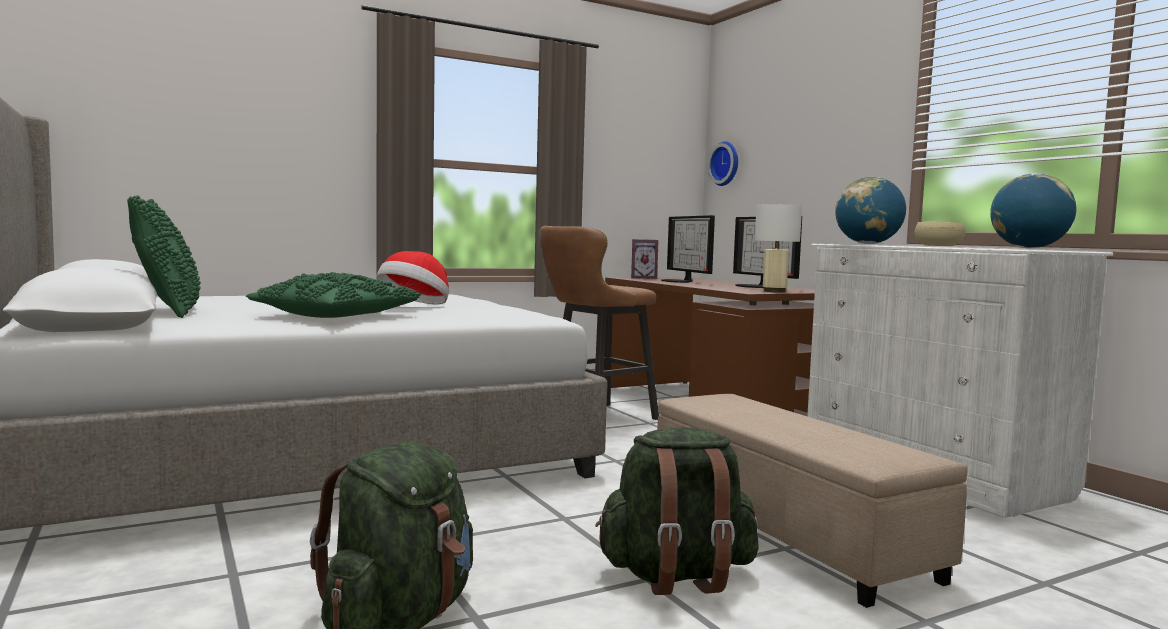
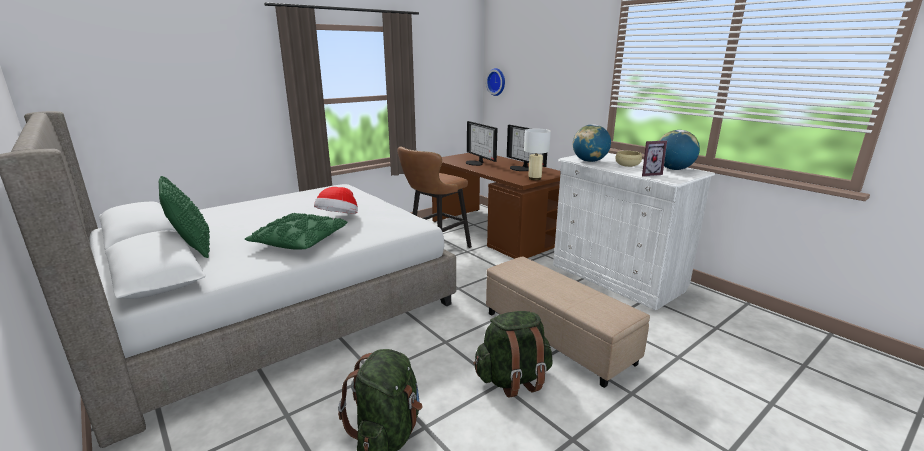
camera: 10 degrees left, 15 degrees up
(643, 278) = (453, 158): picture frame -> picture frame (648, 174)

